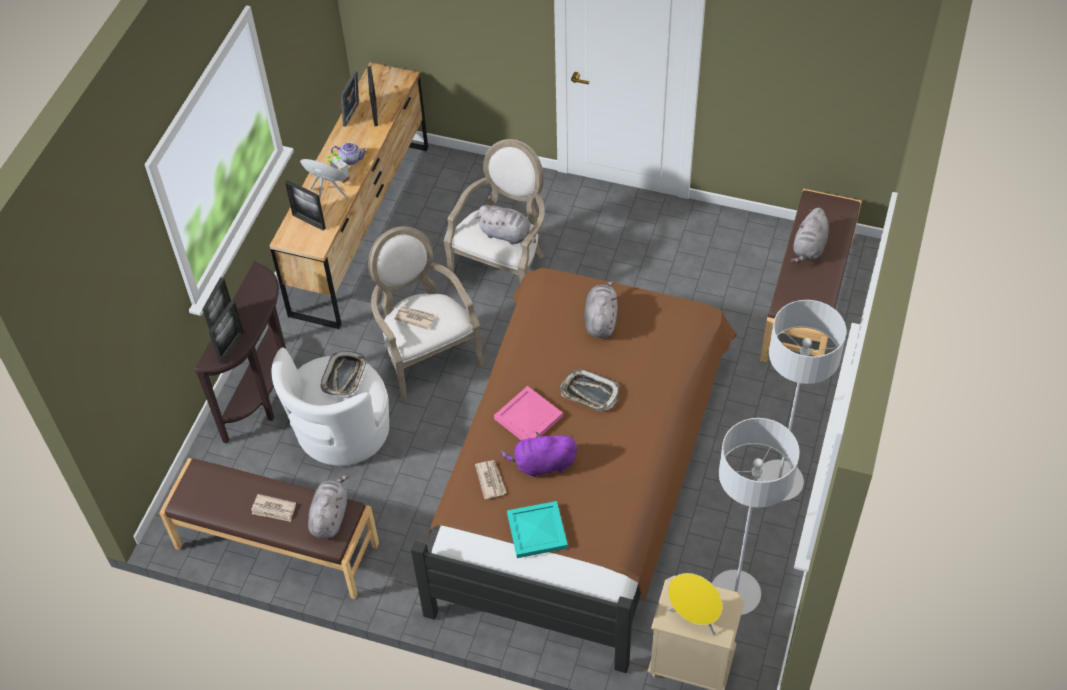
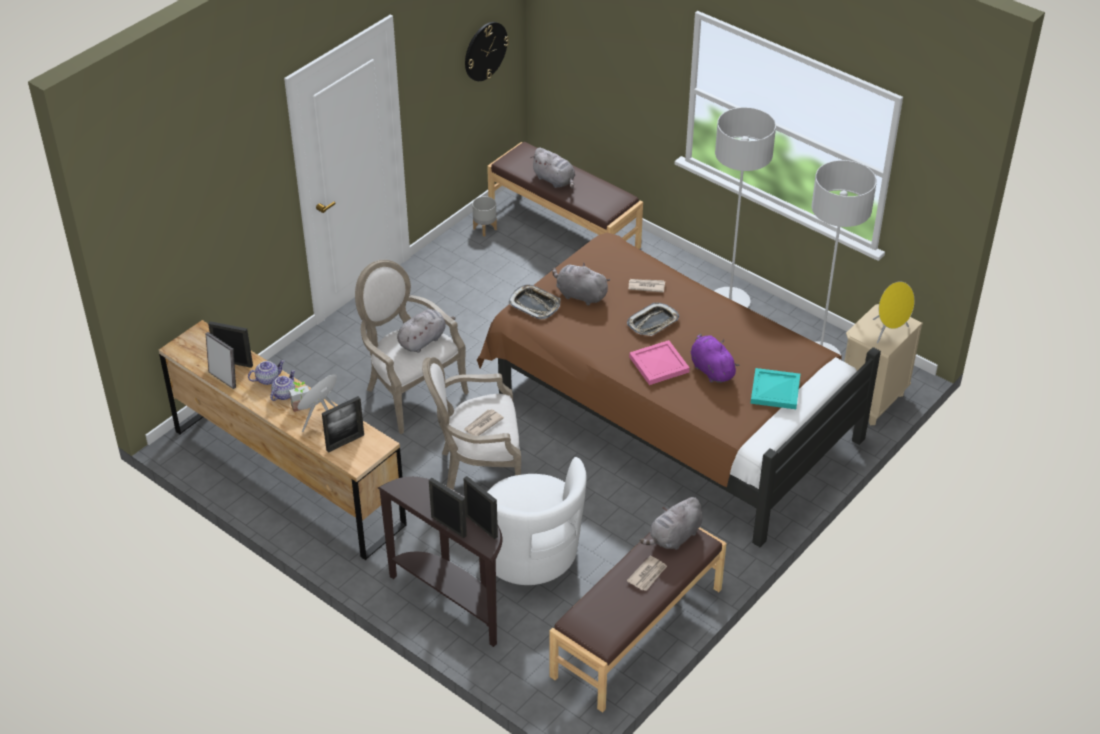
camera: 70 degrees left, 10 degrees down
(330, 516) = (674, 537): grey plush toy -> grey plush toy turned 75 degrees counterclockwise
(344, 376) = (518, 492): tray -> tray (535, 304)
(365, 142) = (267, 379): none -> teapot
(490, 480) = (711, 404): newspaper -> newspaper (646, 286)
(542, 464) = (711, 369): purple plush toy -> purple plush toy turned 135 degrees clockwise
(767, 238) = (485, 228): none -> grey planter
(841, 83) = (485, 51): none -> wall clock

